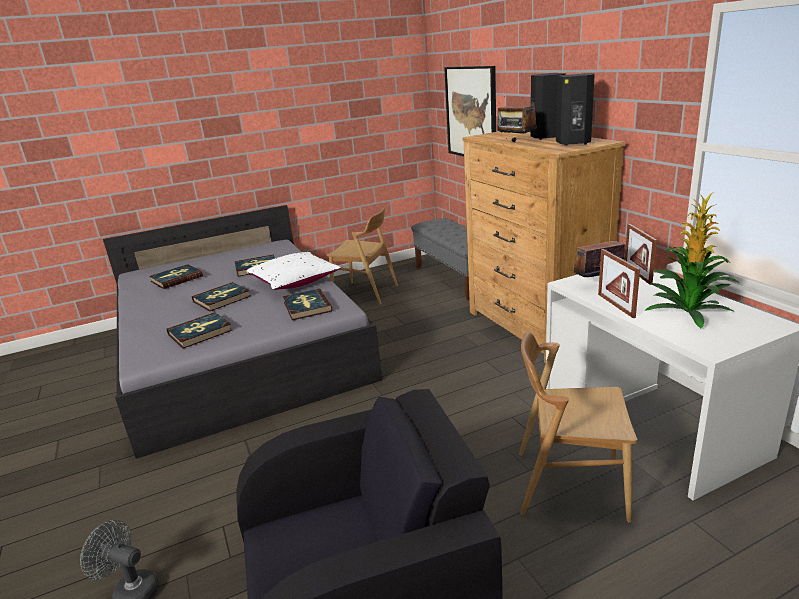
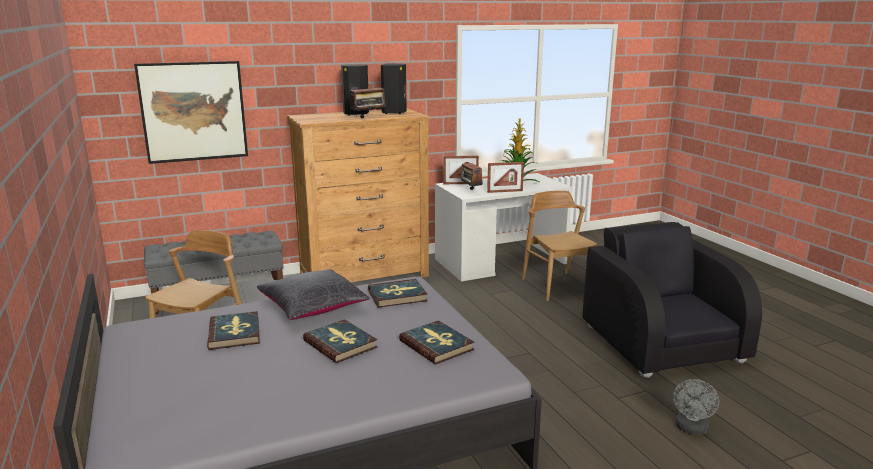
camera: 90 degrees left, 5 degrees down
(176, 279) = (222, 391): book -> none
(294, 281) = (313, 307): white pillow -> black pillow
(569, 484) = (557, 286): brown chair -> brown chair turned 150 degrees clockwise

